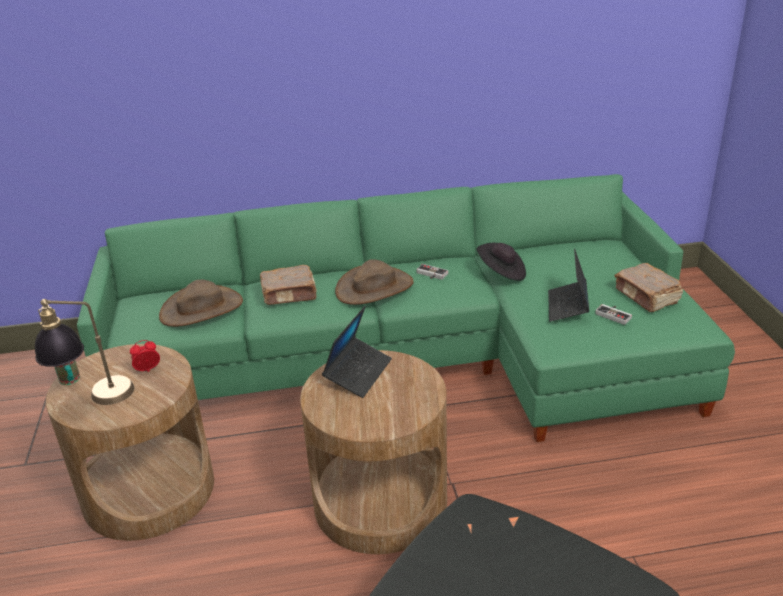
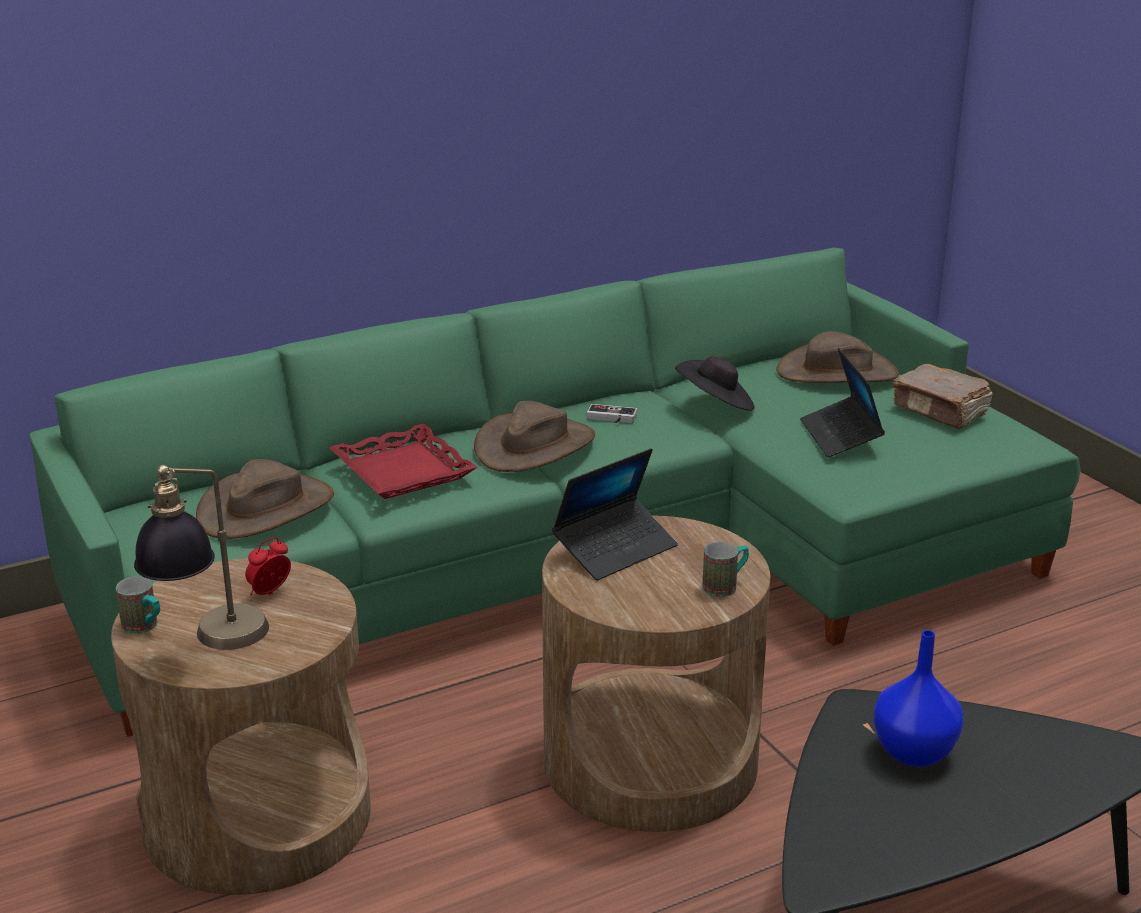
camera: 20 degrees left, 5 degrees down
(290, 295) = (404, 471): brown book -> red tray
(358, 373) = (615, 549): laptop -> laptop turned 45 degrees clockwise
(407, 412) = (725, 586): none -> mug
(487, 553) = (912, 751): none -> blue vase
(593, 259) = (837, 372): none -> brown hat
(614, 315) = (912, 438): game controller -> none

